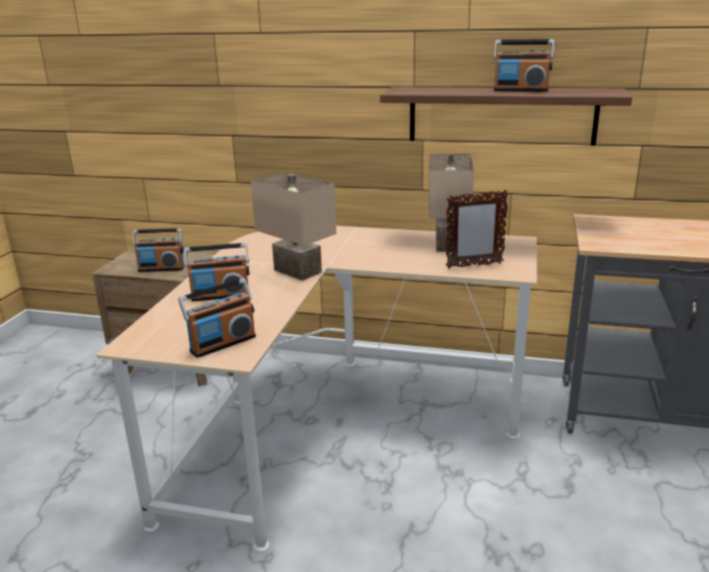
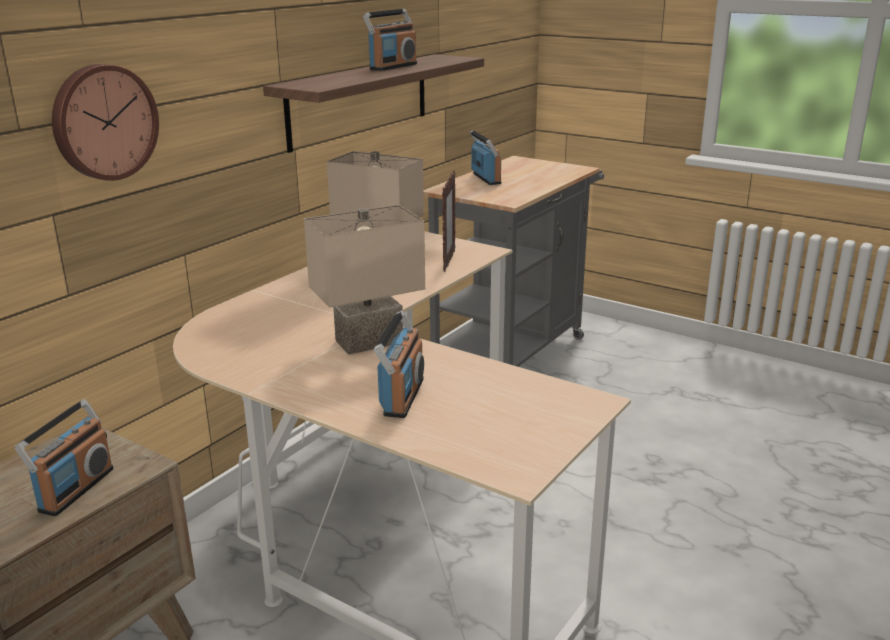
camera: 70 degrees left, 0 degrees up
(222, 343) = (553, 407): radio -> radio (486, 179)
(263, 90) = (103, 122): none -> wall clock

